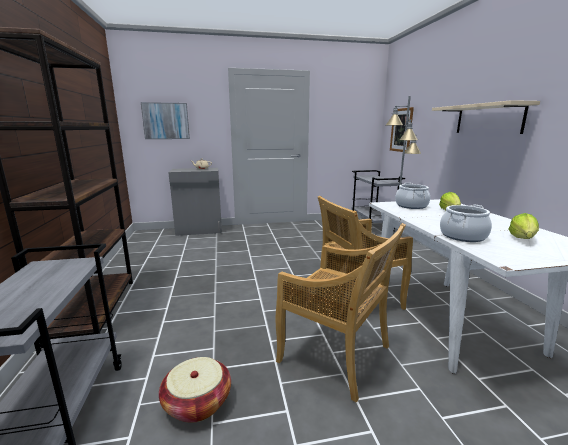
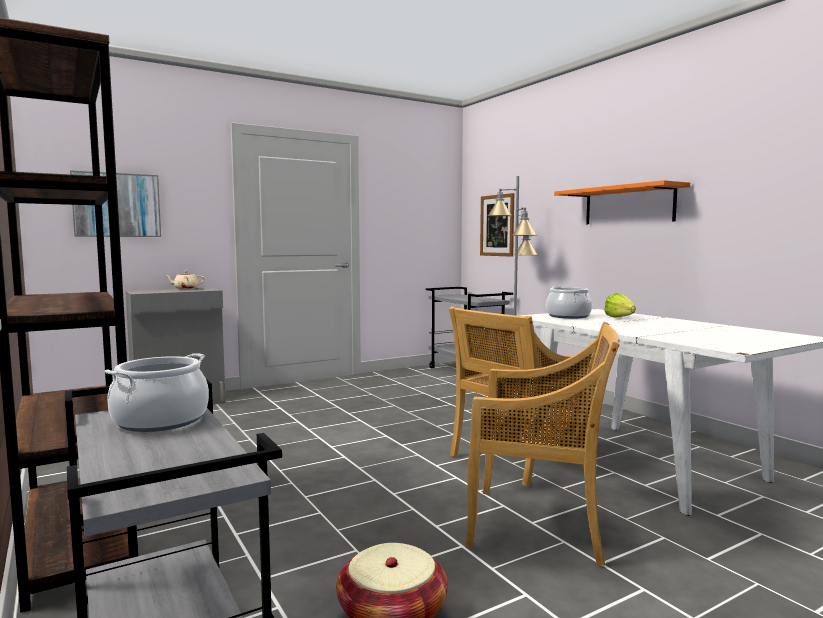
camera: 20 degrees left, 10 degrees down
(463, 236) = (667, 335): cooking pot -> cooking pot (161, 420)
(488, 119) = (628, 205): beige shelf -> orange shelf
(522, 240) = (727, 334): lettuce -> none

